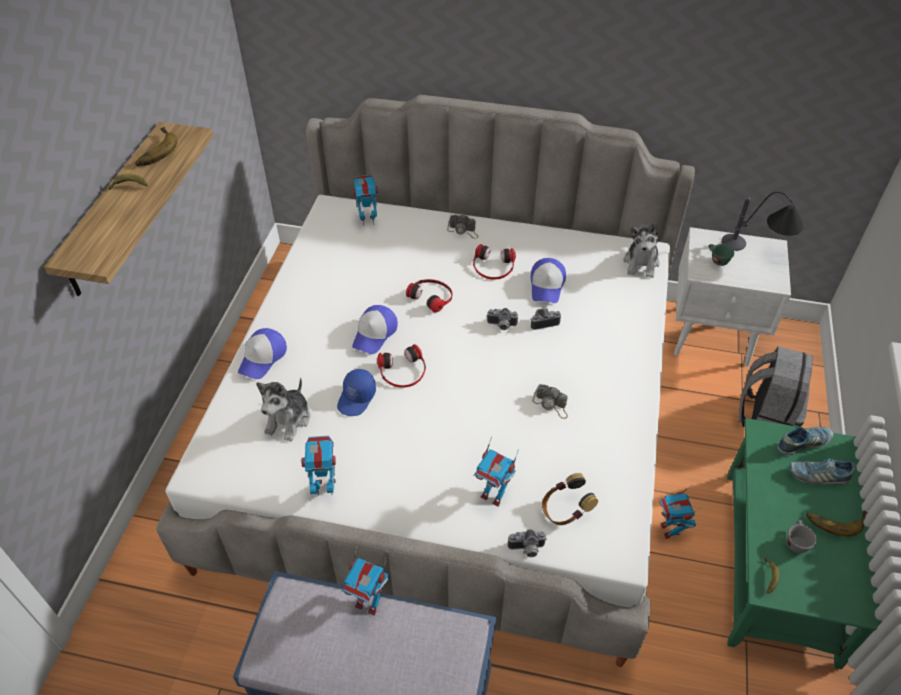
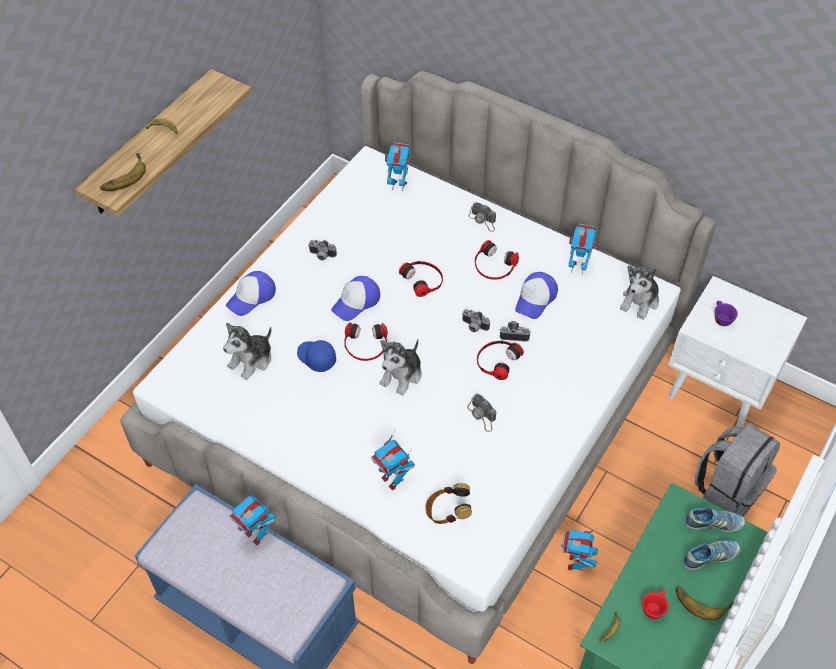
camera: 20 degrees right, 5 degrees up
(153, 151) = (195, 98): banana -> banana (122, 176)
(325, 487) = (257, 428): toy robot -> toy robot (578, 267)
(357, 398) = (316, 358): blue cap -> blue cap turned 90 degrees clockwise
(453, 390) = (402, 375): none -> plush toy
(527, 549) = (399, 534): camera -> camera (321, 256)
(539, 350) = (497, 360): none -> headphones
(717, 259) = (721, 318): green cup -> purple cup
(757, 251) = (768, 321): table lamp -> none
(796, 541) = (653, 607): grey cup -> red cup
(818, 476) = (710, 557): shoe -> shoe turned 135 degrees clockwise

